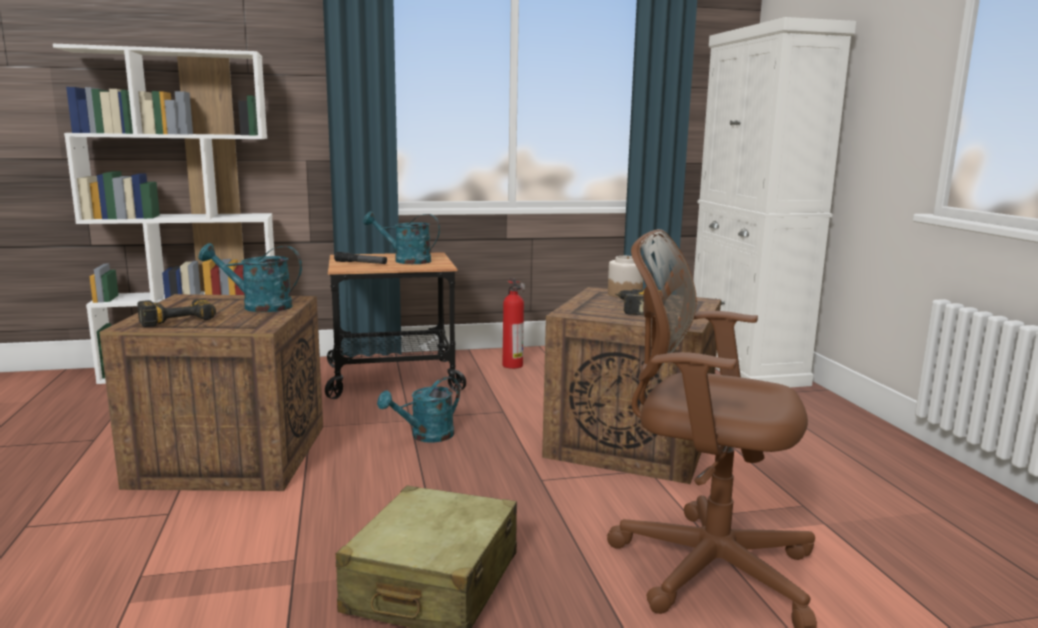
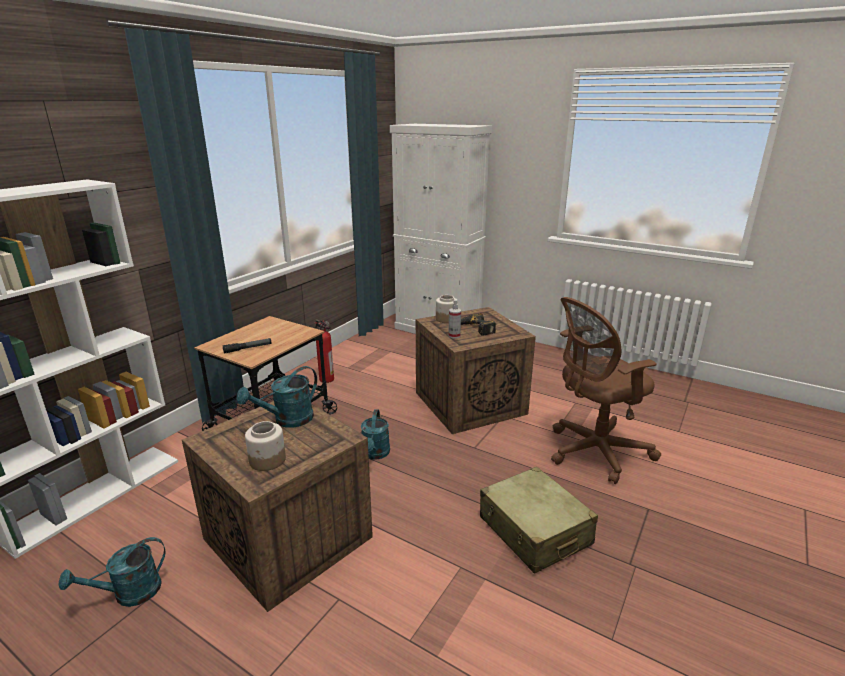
camera: 45 degrees left, 10 degrees up
(176, 319) = (267, 460): power drill -> jar
(405, 261) = (271, 334): turquoise watering can -> turquoise watering can (129, 594)
(589, 306) = (454, 336): none -> spray bottle

